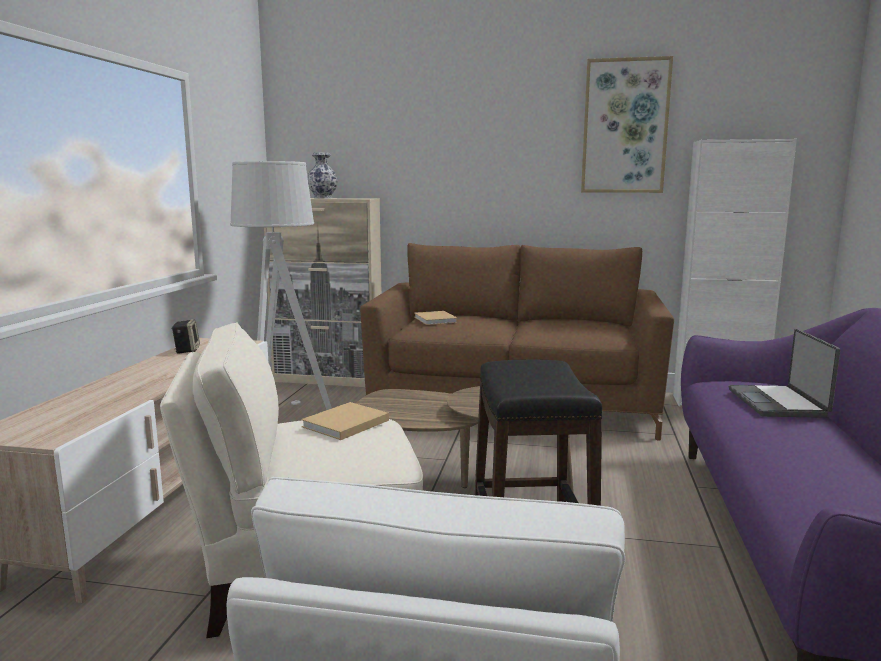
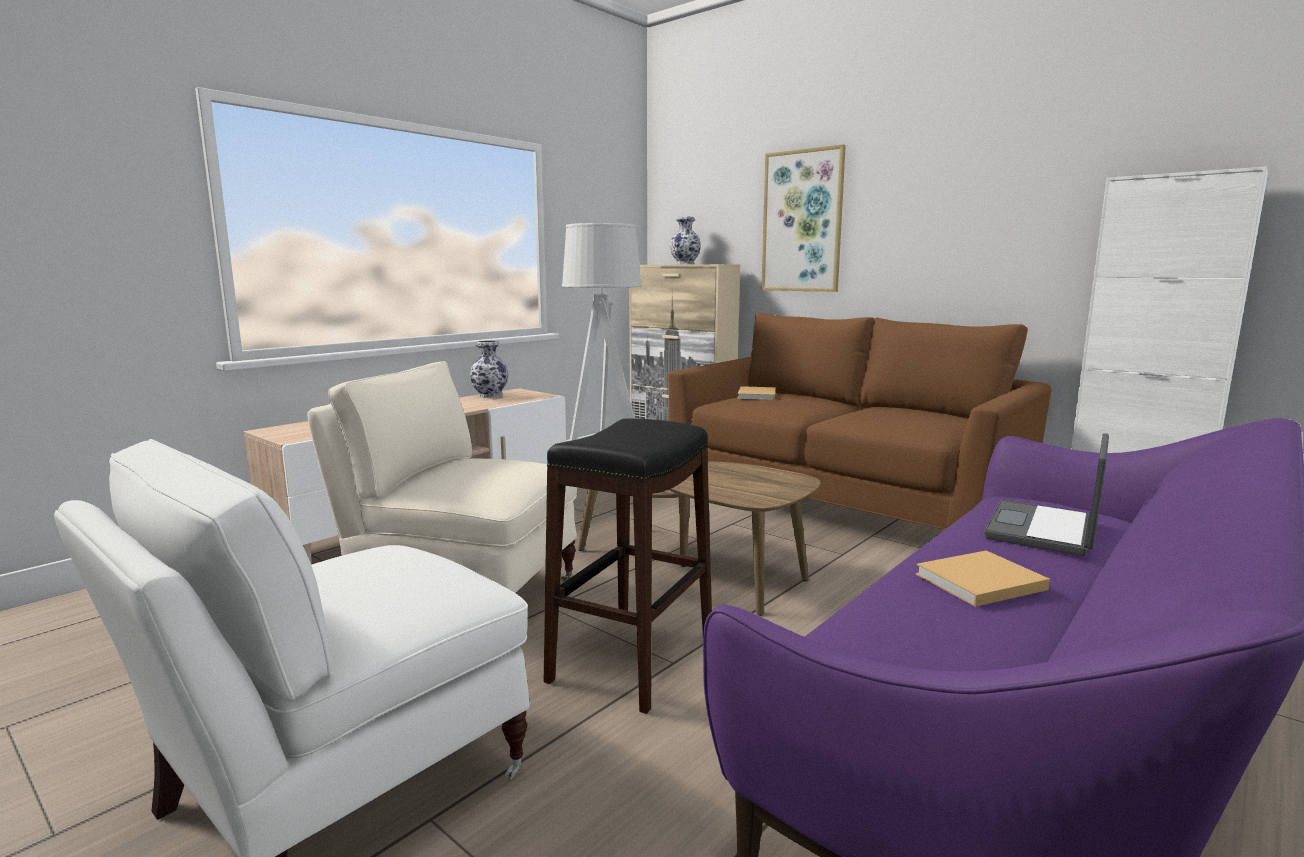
camera: 30 degrees right, 0 degrees up
(186, 350) = (490, 396): speaker -> vase
(344, 424) = (501, 464): beige book -> beige book (977, 582)
(625, 126) = (1023, 168): picture -> picture (802, 221)

